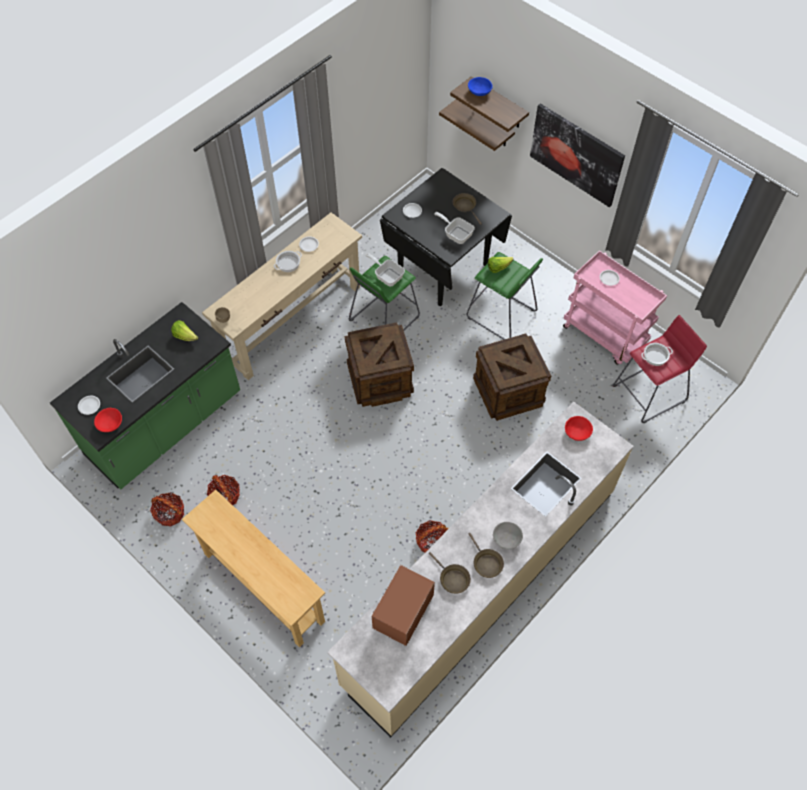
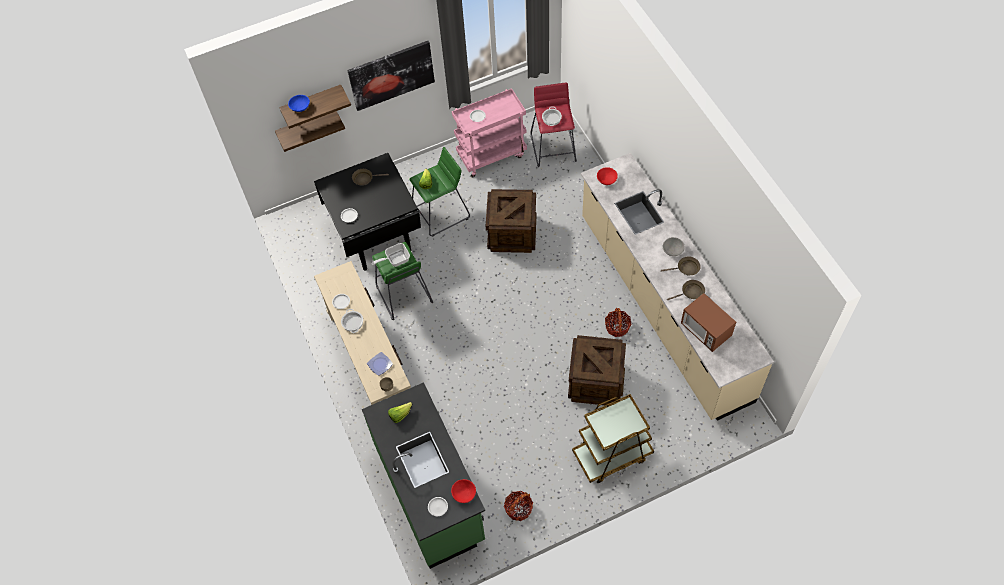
camera: 65 degrees left, 0 degrees up
(225, 496) = (519, 461): basket -> none
(248, 303) = (380, 364): none -> plate
(263, 588) = (612, 454): beige console table -> brown cart
(380, 380) = (461, 316): crate -> crate (596, 382)
(456, 234) = (388, 194): frying pan -> none

